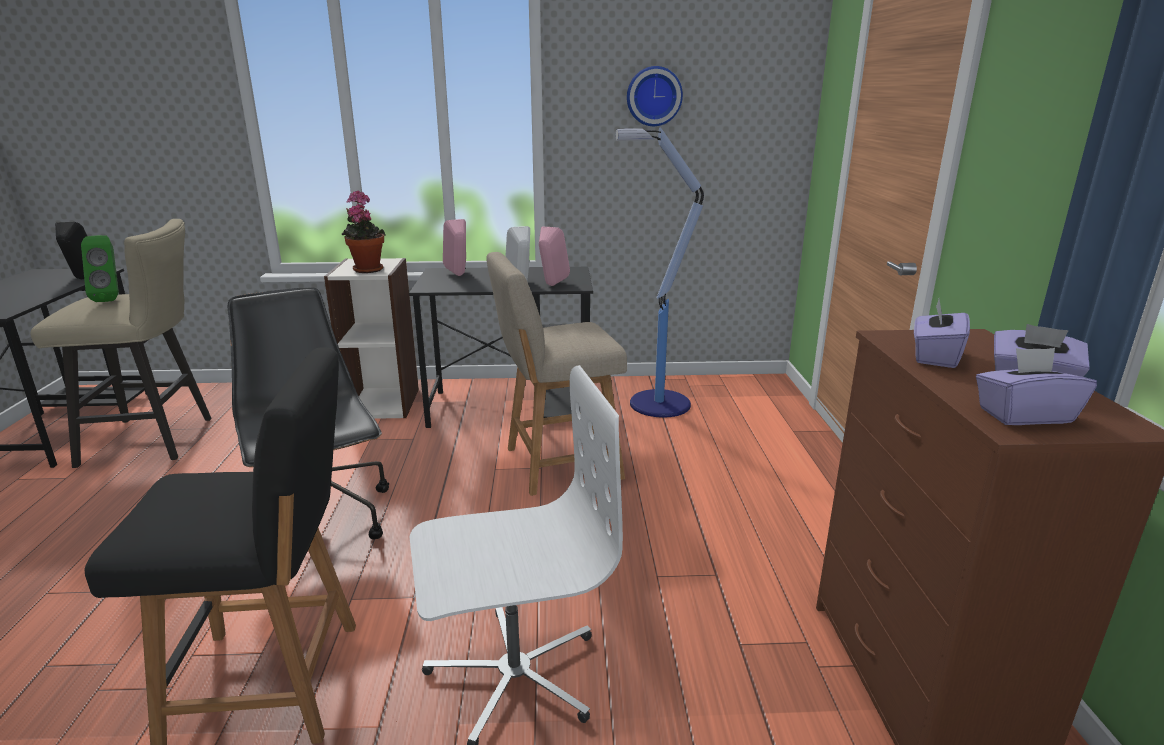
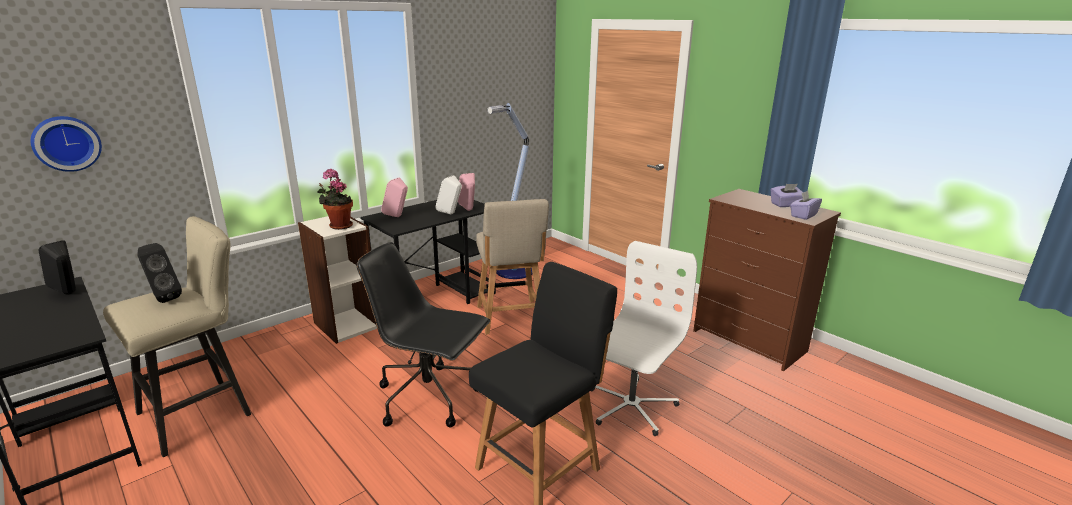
camera: 40 degrees left, 0 degrees up
(112, 299) = (162, 298): green speaker -> black speaker
(557, 464) = (511, 318): beige chair -> beige chair turned 45 degrees counterclockwise
(653, 96) = (478, 81): wall clock -> wall clock (66, 143)
(934, 356) = (748, 202): purple tissue box -> none

